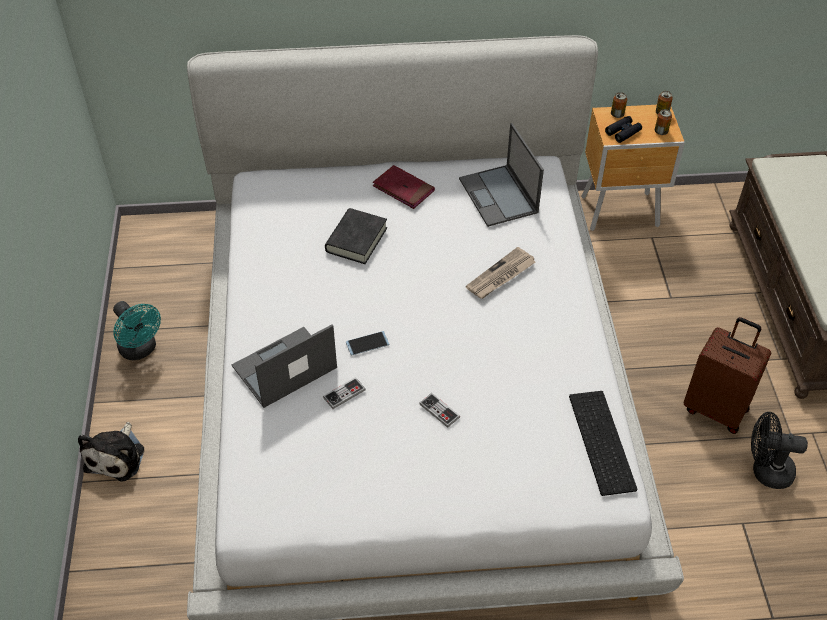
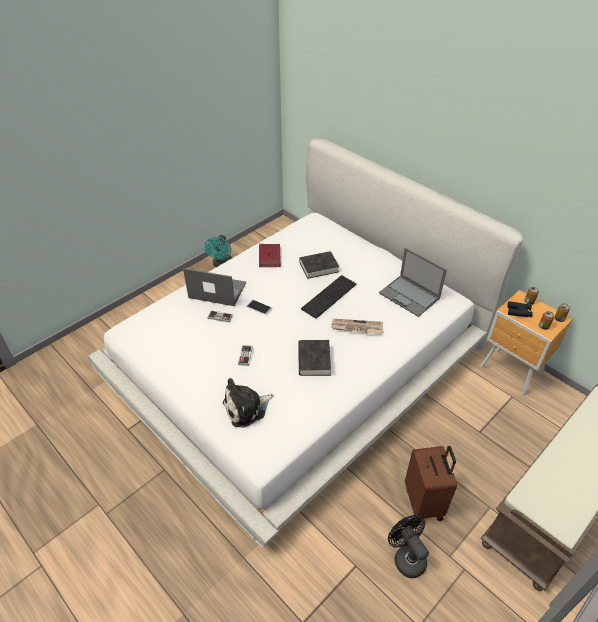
camera: 50 degrees right, 5 degrees down
(117, 456) = (163, 293): plush toy -> plush toy (247, 408)
(403, 189) = (370, 262): red book -> red book (269, 257)
(499, 196) = (410, 296): laptop -> laptop turned 75 degrees counterclockwise
(514, 349) = (314, 360): none -> black book
(599, 441) = (289, 430): keyboard -> keyboard (328, 295)

